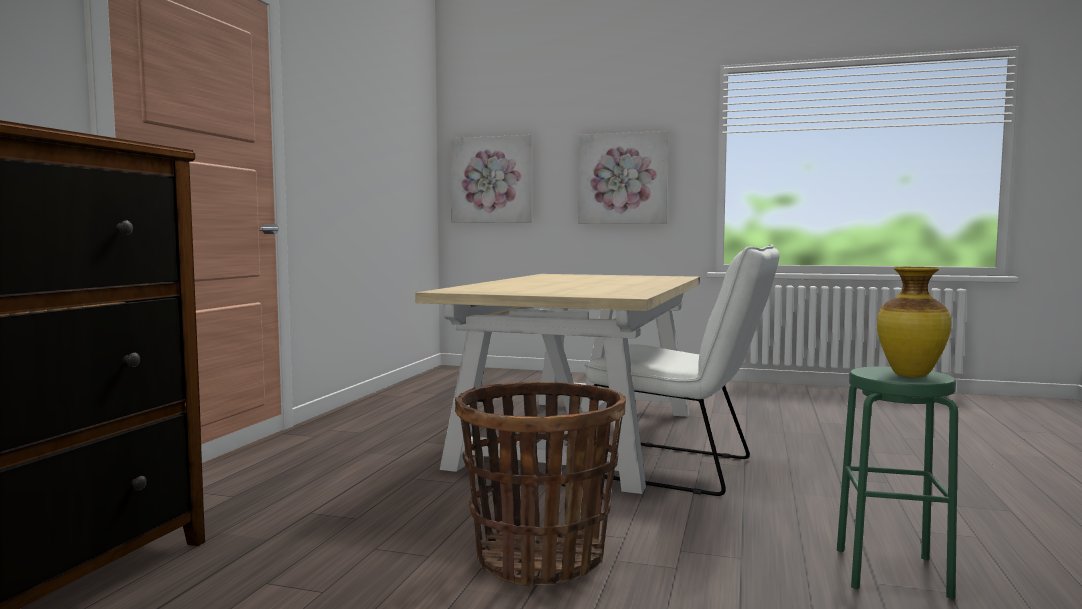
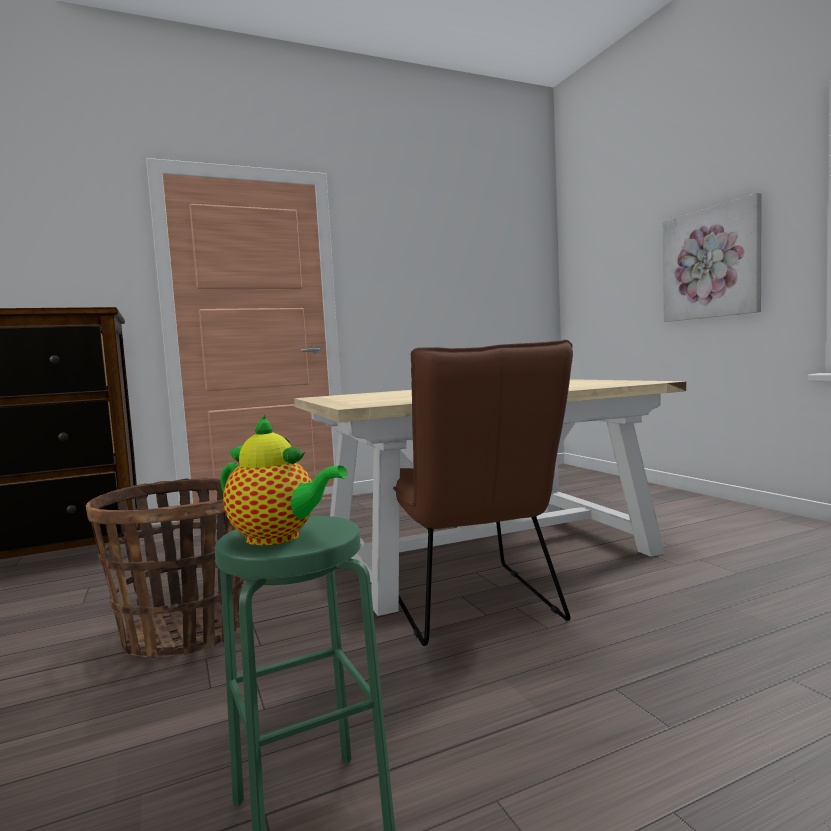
camera: 50 degrees right, 0 degrees up
(492, 180) = (595, 285): picture -> none
(680, 469) = (474, 607): white chair -> brown chair
(910, 376) = (278, 538): vase -> teapot

